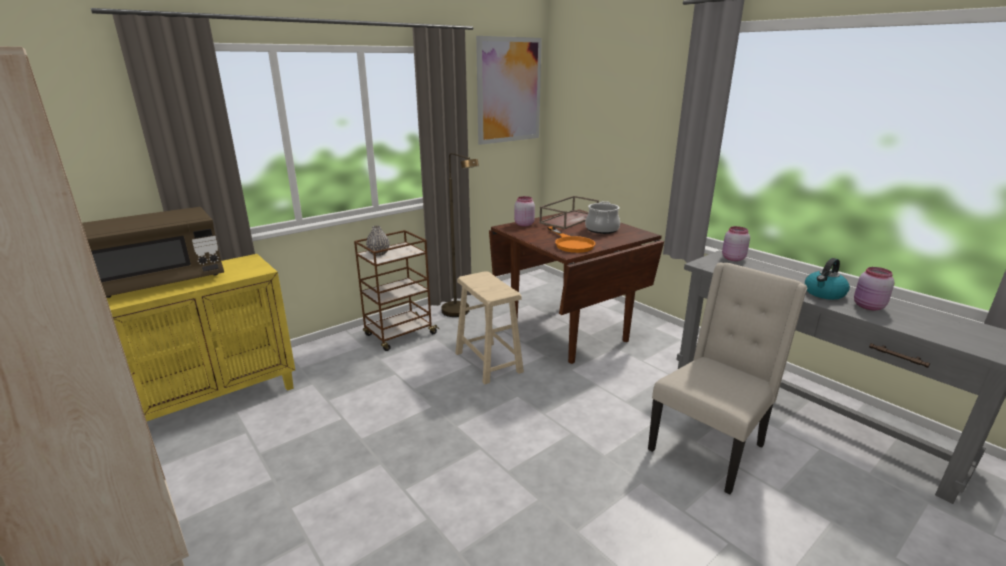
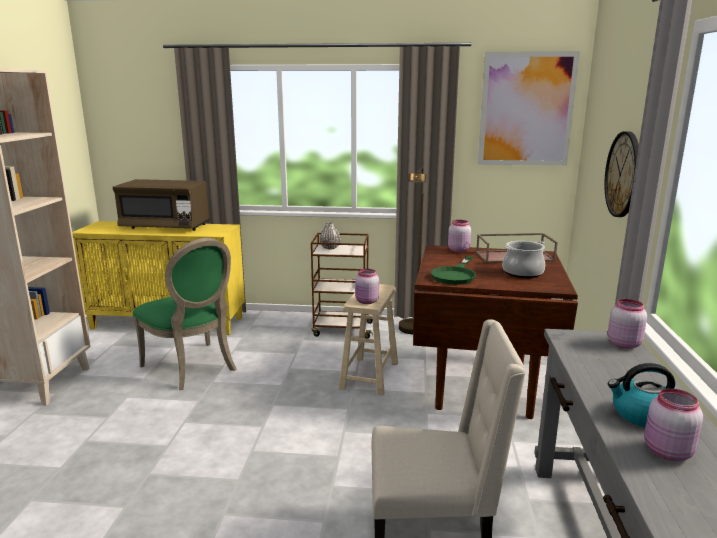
camera: 45 degrees right, 5 degrees down
(314, 438) = (193, 368): none -> green chair
(498, 291) = (366, 301): none -> pink jar
(571, 244) = (455, 275): orange frying pan -> green frying pan
(633, 139) = (623, 174): none -> wall clock

